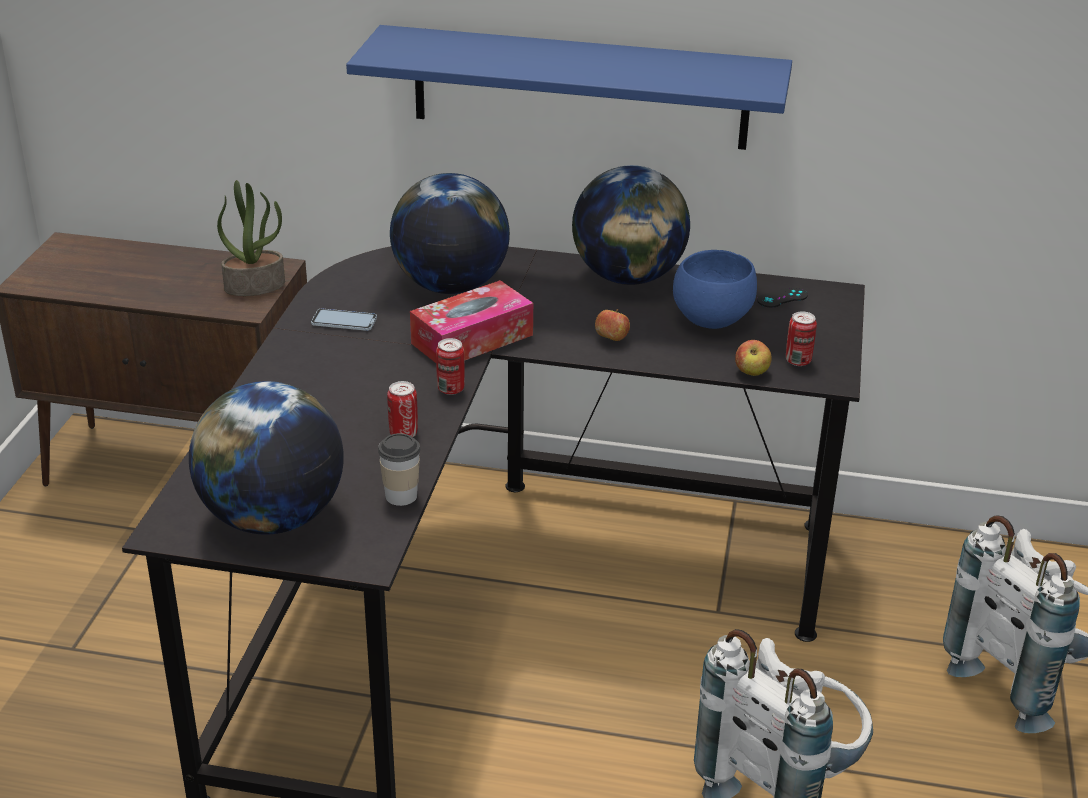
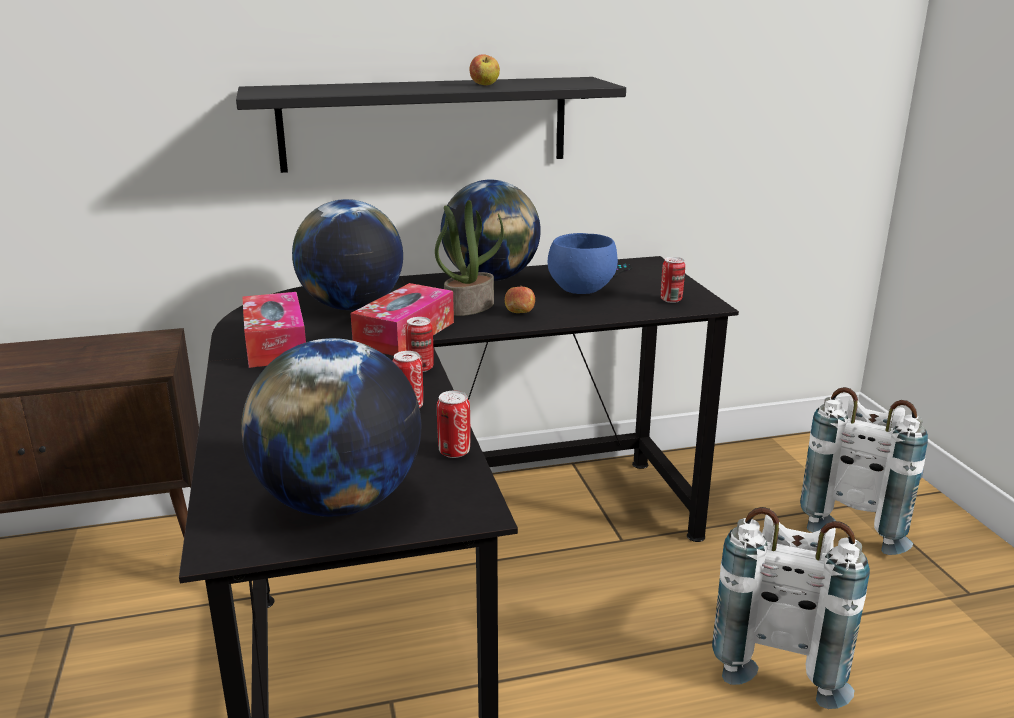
camera: 25 degrees left, 10 degrees down
(255, 285) = (148, 351): potted plant -> potted plant (469, 307)
(344, 321) = (275, 344): phone -> tissue box
(401, 496) = (454, 452): cup -> can
(580, 87) = (425, 123): blue shelf -> black shelf
(751, 372) = (647, 312): apple -> apple (484, 85)

